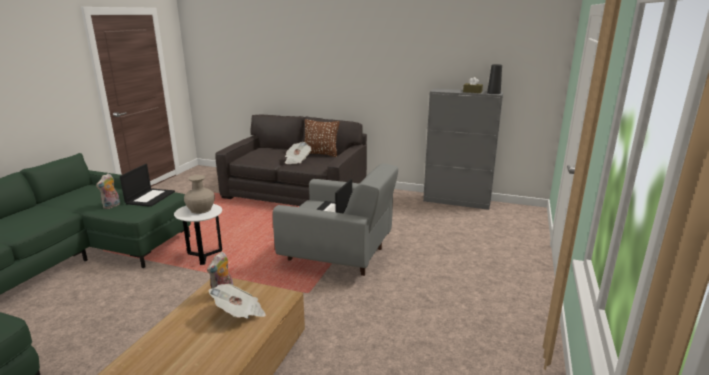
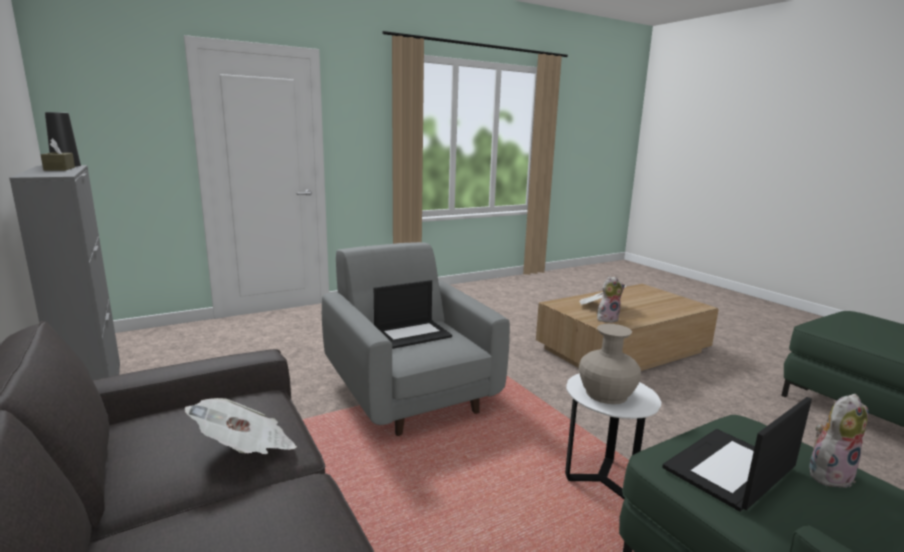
camera: 140 degrees left, 5 degrees down
(320, 154) = (135, 450): brown pillow -> none

